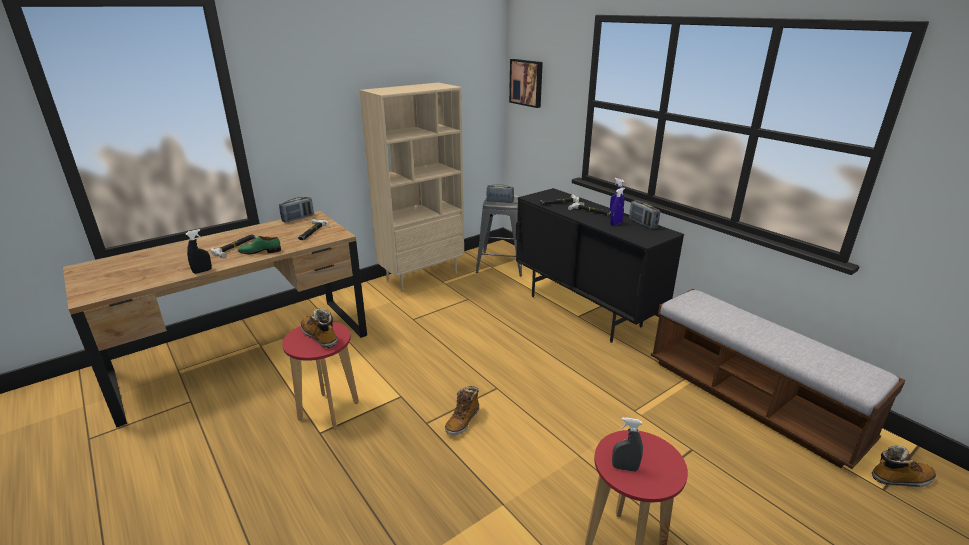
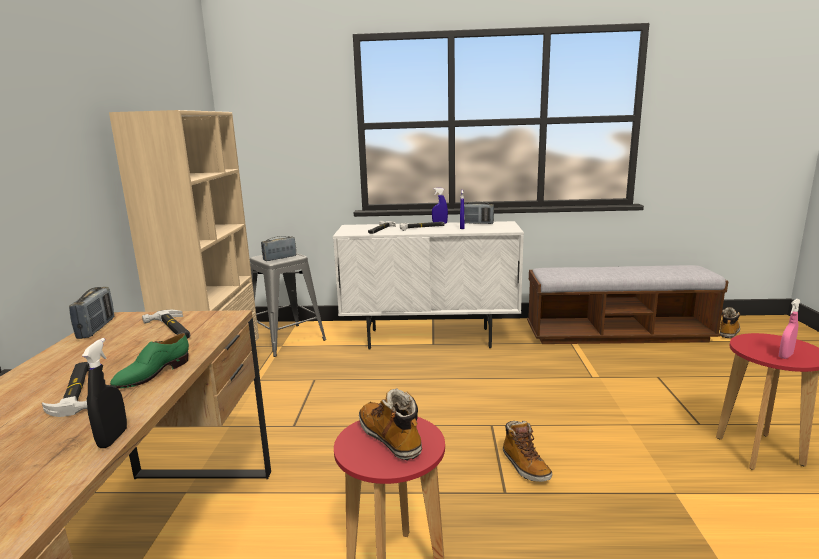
camera: 50 degrees left, 10 degrees down
(320, 337) = (390, 438): boot -> boot turned 60 degrees clockwise
(527, 82) = (258, 119): picture -> none
(584, 311) = (430, 339): black cabinet -> white cabinet
(625, 468) = (785, 356): grey spray bottle -> pink spray bottle

